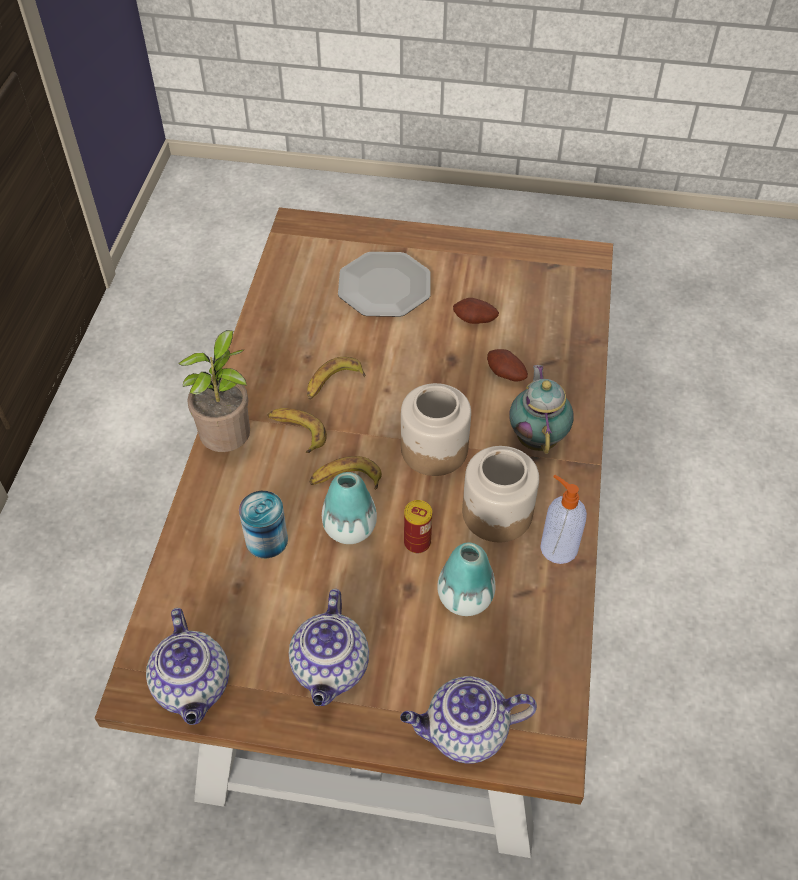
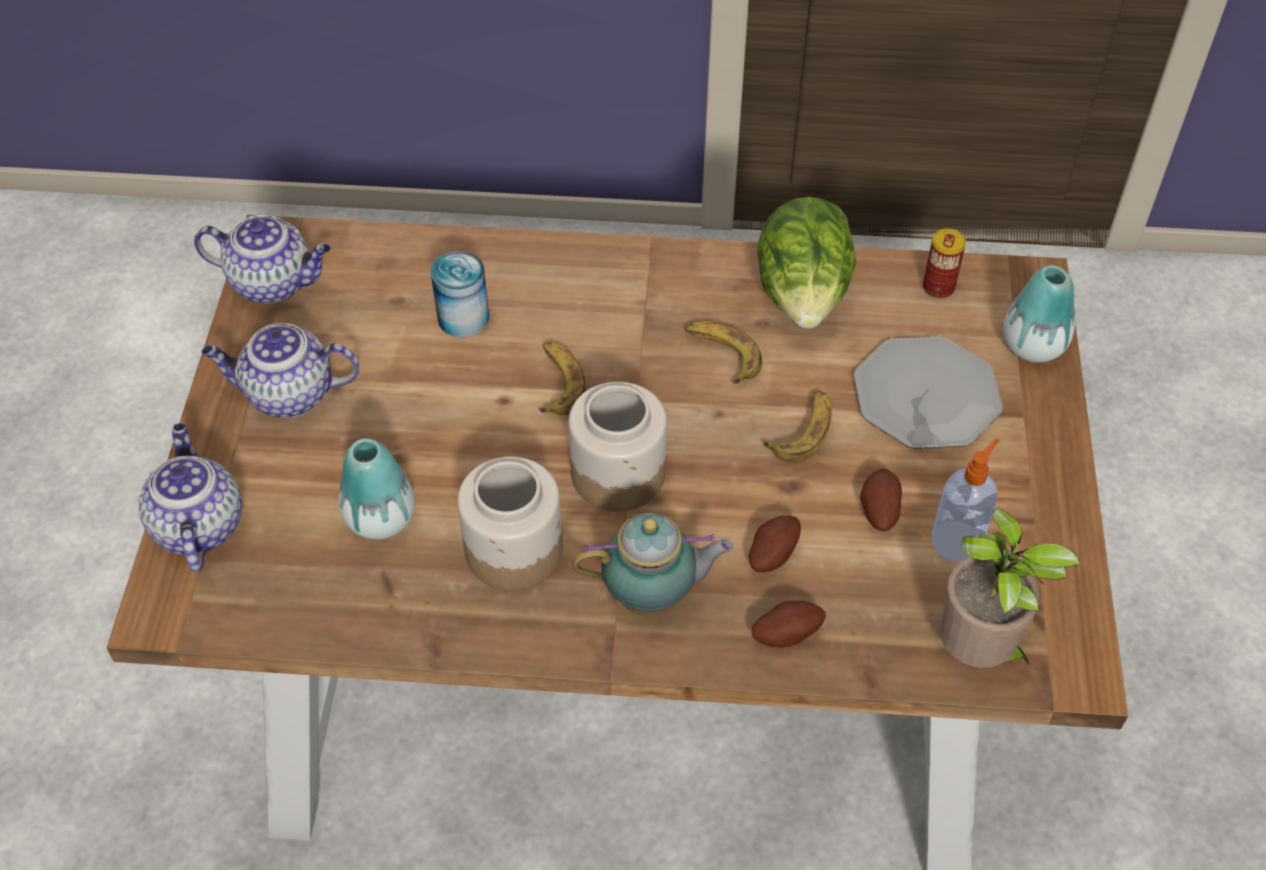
camera: 85 degrees right, 0 degrees up
(194, 687) = (274, 282): teapot -> teapot turned 150 degrees counterclockwise
(230, 443) = (607, 265): potted plant -> potted plant (978, 654)
(287, 335) = (803, 297): none -> lettuce
(297, 432) = (632, 326): banana -> banana (803, 431)
(350, 528) = (483, 394): vase -> vase (1033, 346)
(417, 542) = (463, 464): can -> can (938, 287)
(557, 547) = (459, 622): soap dispenser -> soap dispenser (957, 540)
(564, 374) = (786, 633): none -> potato

